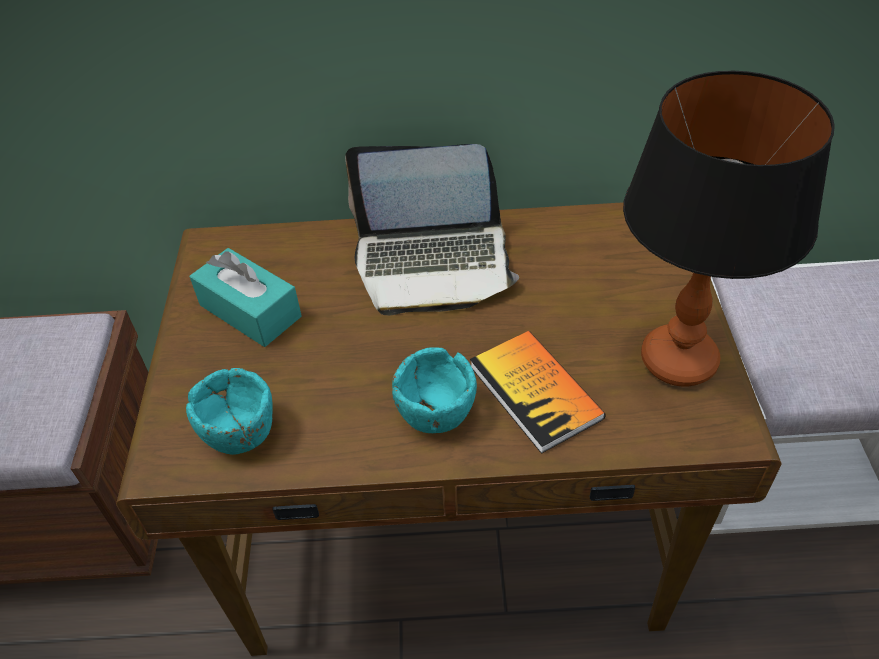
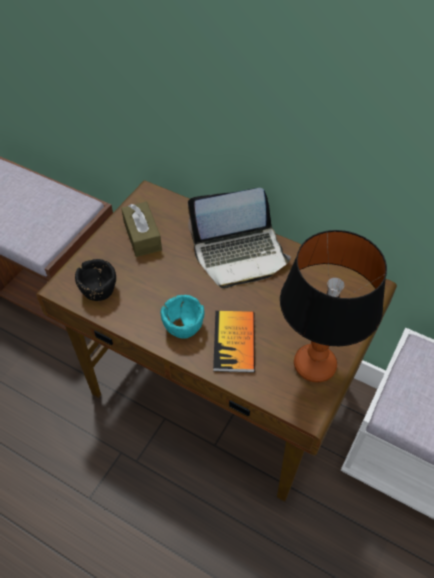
camera: 30 degrees right, 5 degrees up
(240, 433) = (99, 291): turquoise bowl -> black bowl
(250, 311) = (142, 236): turquoise tissue box -> brown tissue box
(433, 264) = (239, 254): laptop -> laptop turned 45 degrees counterclockwise

